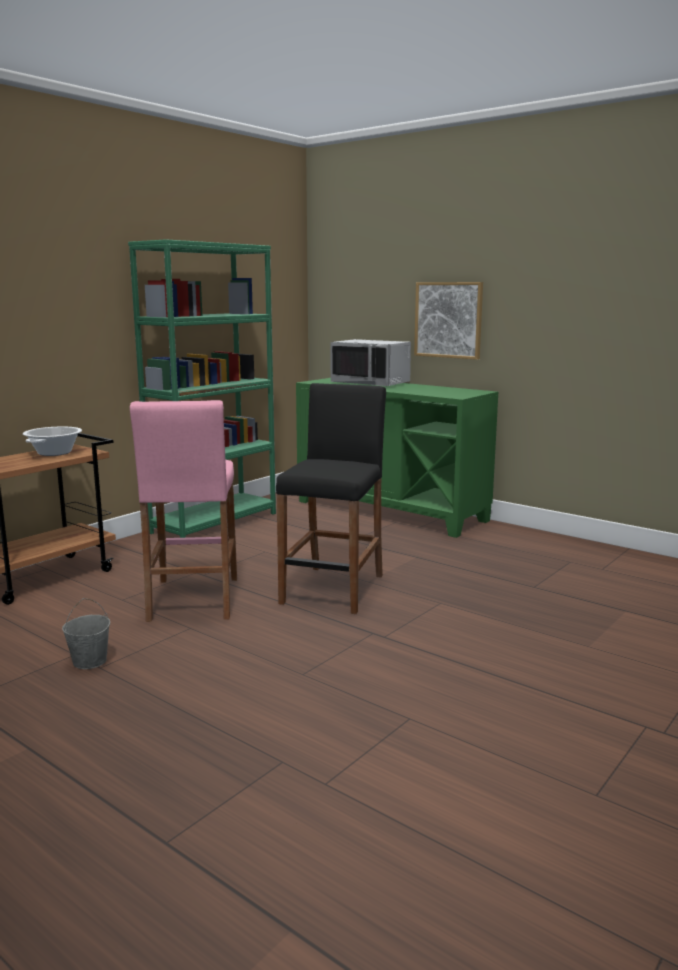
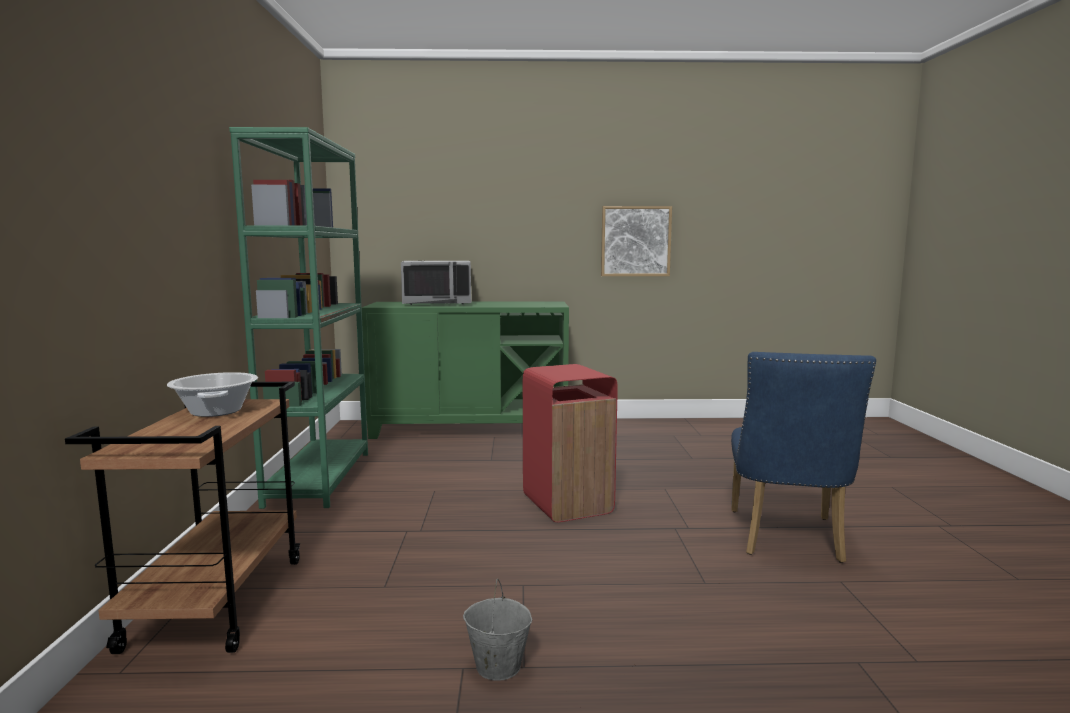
camera: 40 degrees left, 5 degrees down
(193, 599) = (463, 557): pink stool -> none
(334, 589) = (568, 504): black stool -> red trash can
(445, 675) = (786, 540): none -> blue chair
(448, 320) = (507, 239): picture -> picture (635, 241)

